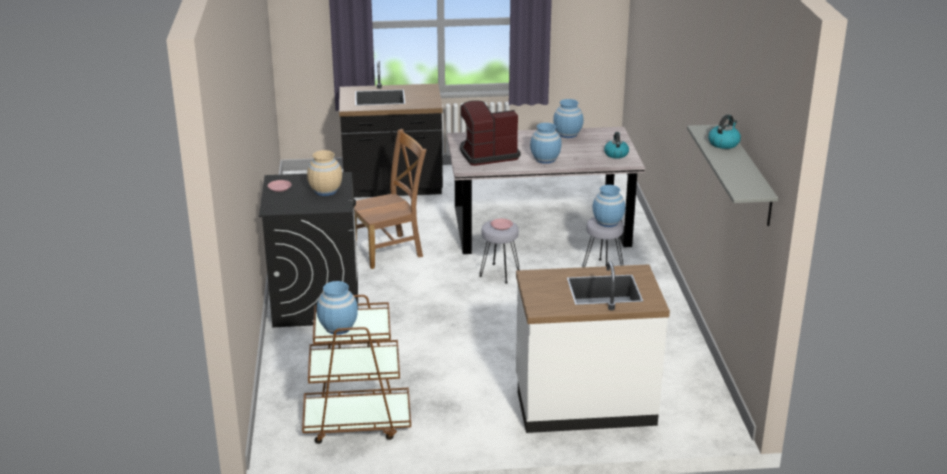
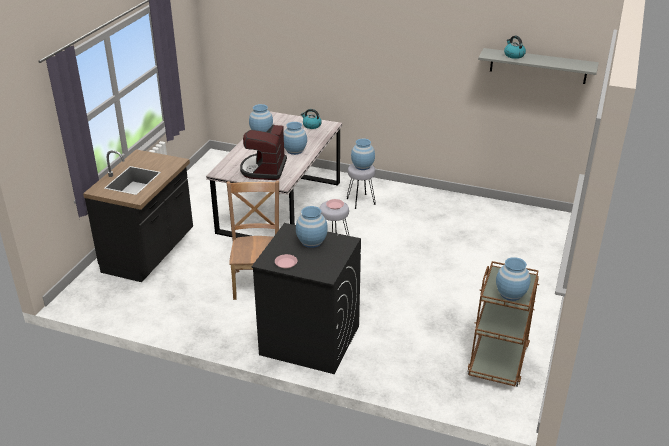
camera: 65 degrees left, 5 degrees up
(325, 191) = (312, 241): beige vase -> blue vase
(584, 403) = (518, 256): white counter -> none

